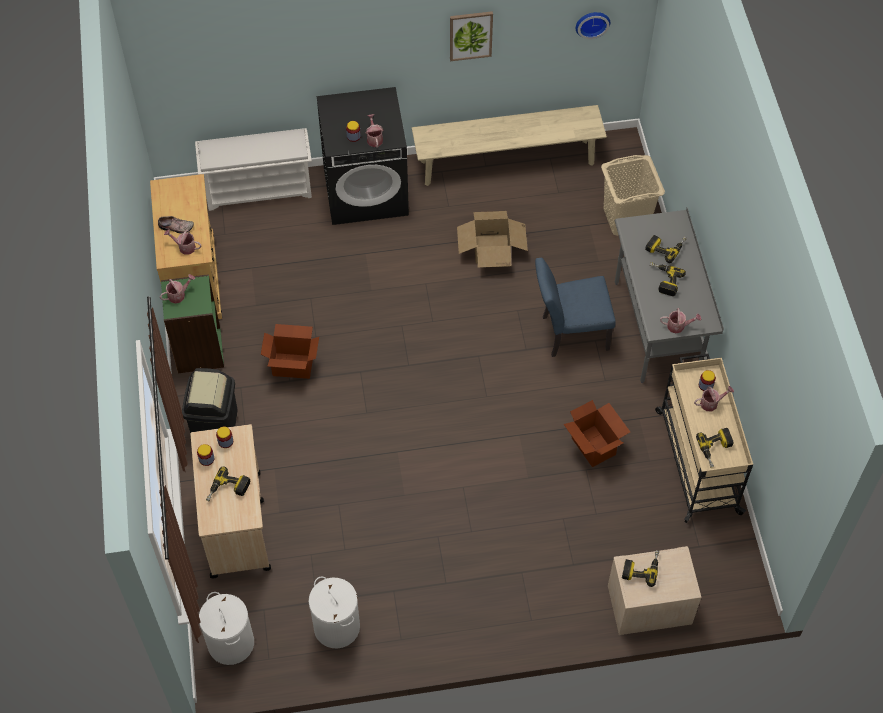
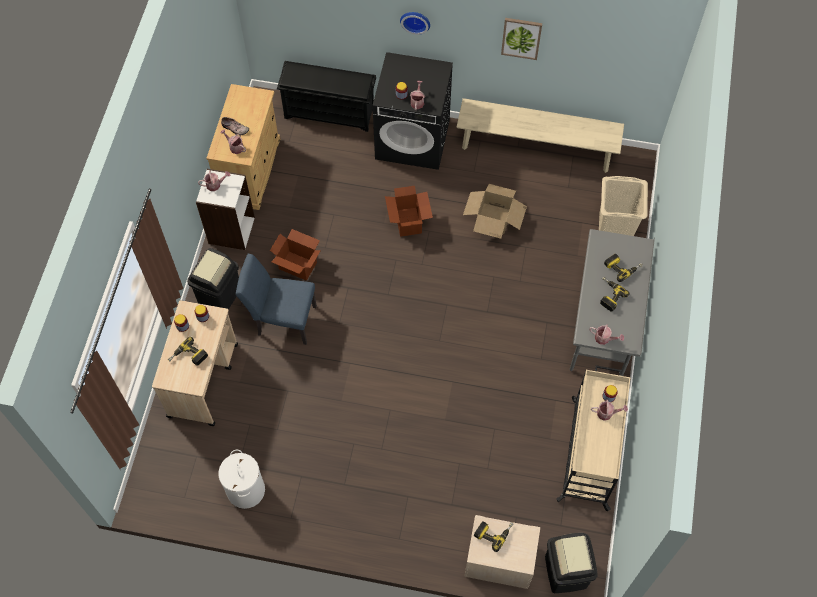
camera: 20 degrees right, 5 degrees up
(198, 350) = (231, 230): green bookcase -> white bookcase
(230, 642) = (161, 474): white laundry basket -> none
(259, 189) = (330, 113): white shoe rack -> black shoe rack
(569, 333) = (528, 309): blue chair -> blue chair (282, 319)
(592, 22) = (628, 55): wall clock -> wall clock (415, 20)
(594, 446) = (509, 411): cardboard box -> cardboard box (408, 222)
(716, 449) = (594, 455): power drill -> none
(725, 592) = (566, 571): none -> black trash can

